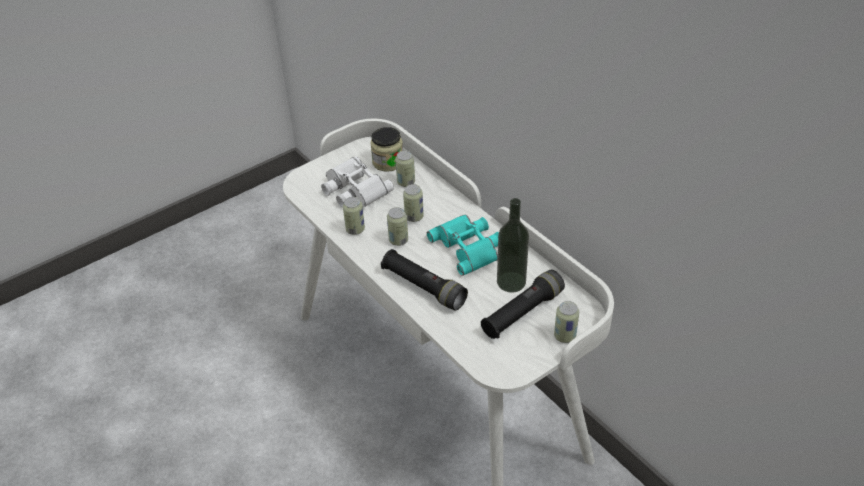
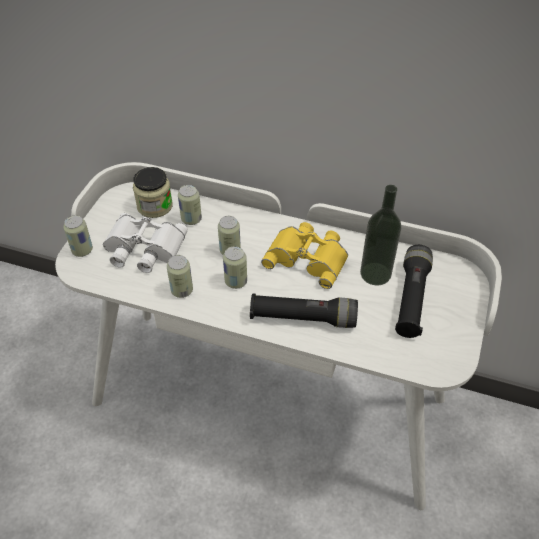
camera: 35 degrees left, 5 degrees up
(469, 247) = (308, 257): turquoise binoculars -> yellow binoculars
(564, 336) = (465, 302): can -> can (82, 250)

